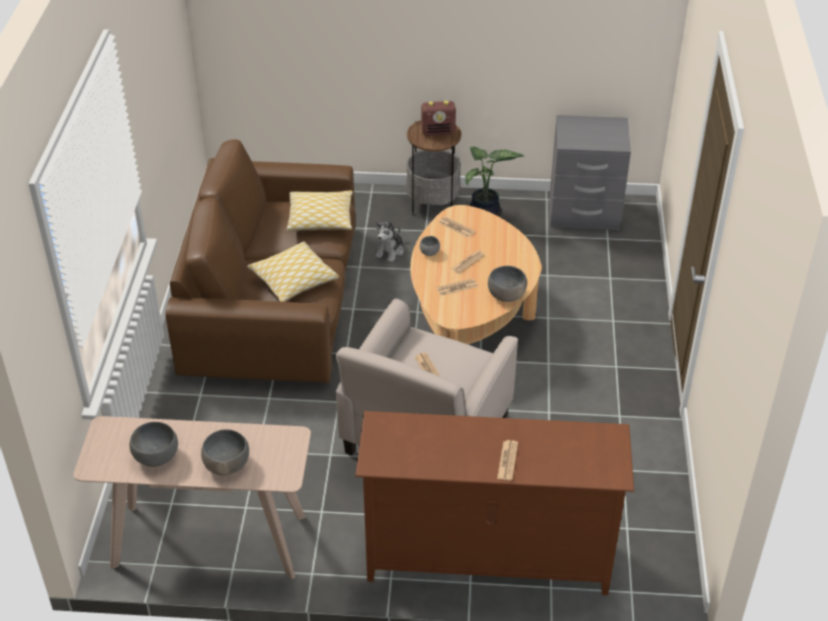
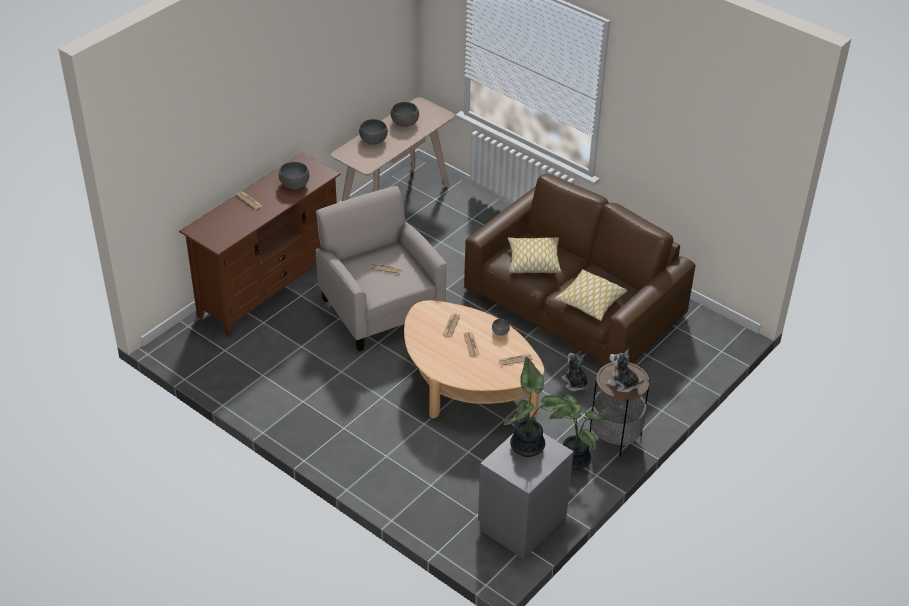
camera: 125 degrees right, 0 degrees up
(438, 132) = (623, 383): radio -> plush toy
(506, 295) = (419, 344): grey bowl -> grey bowl (294, 184)
(579, 136) = (529, 445): none -> potted plant

